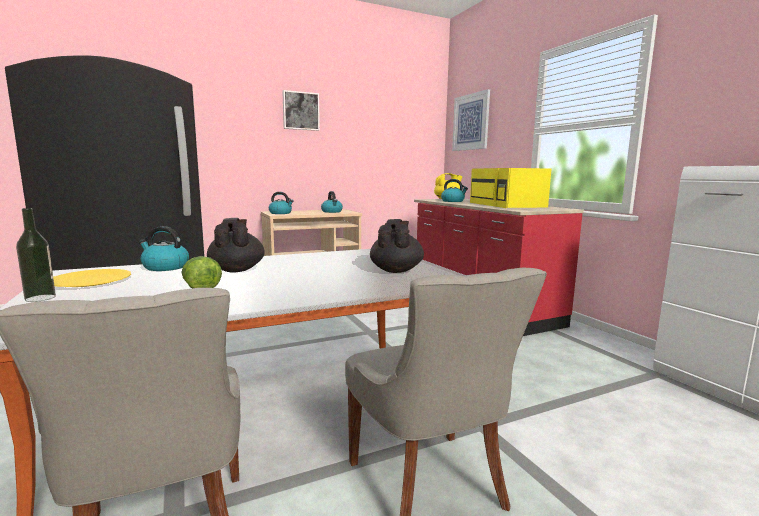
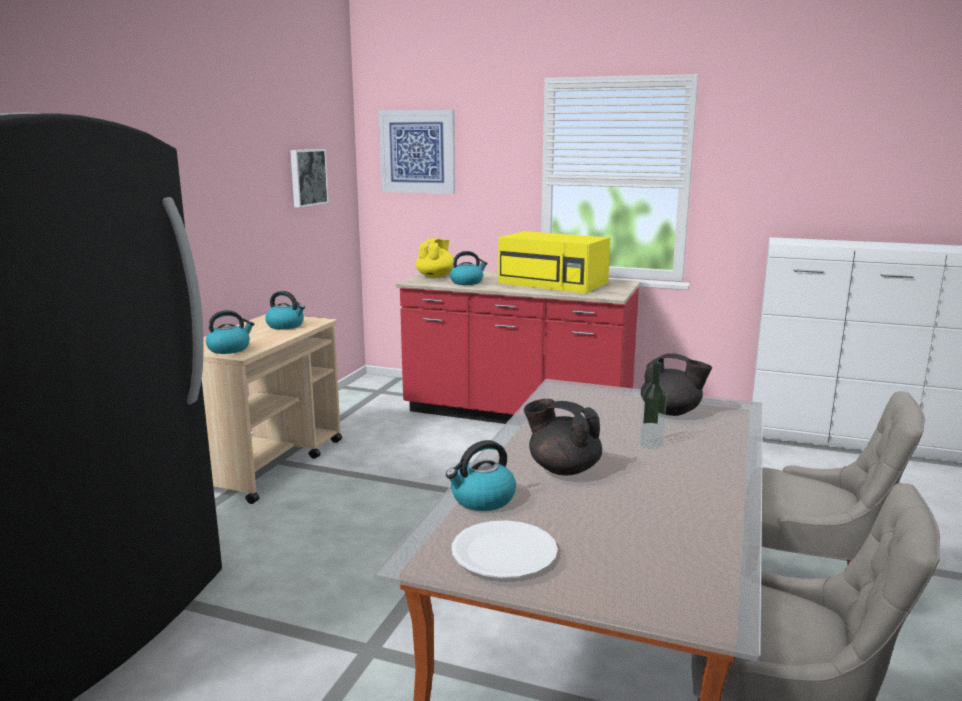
camera: 45 degrees left, 5 degrees up
(40, 298) = (574, 591): bottle -> bottle (651, 444)
(90, 280) = (504, 552): yellow plate -> white plate
(200, 287) = (630, 502): lettuce -> none
(300, 111) = (196, 149): picture -> picture (307, 177)
(396, 270) = (671, 412): black teapot -> black teapot turned 150 degrees clockwise

